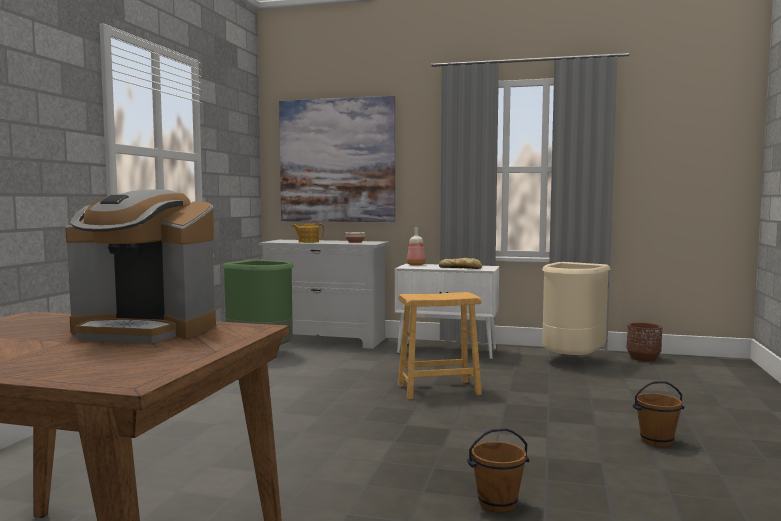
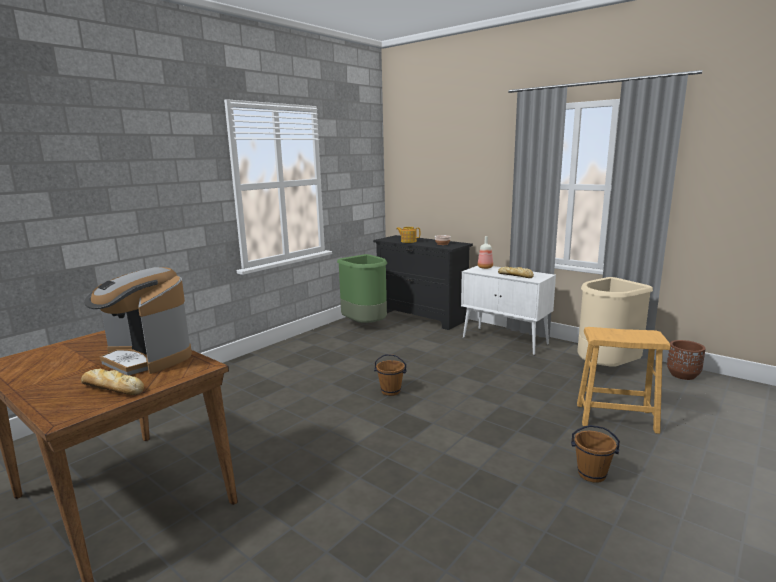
camera: 25 degrees right, 10 degrees up
(152, 354) = (111, 388): none -> bread
(326, 340) = (422, 316): white dresser -> black dresser
(337, 160) = (436, 174): picture -> none
(438, 389) = (459, 381): brown stool -> brown stool (615, 417)
(497, 504) = (399, 503): brown bucket -> brown bucket (390, 391)

